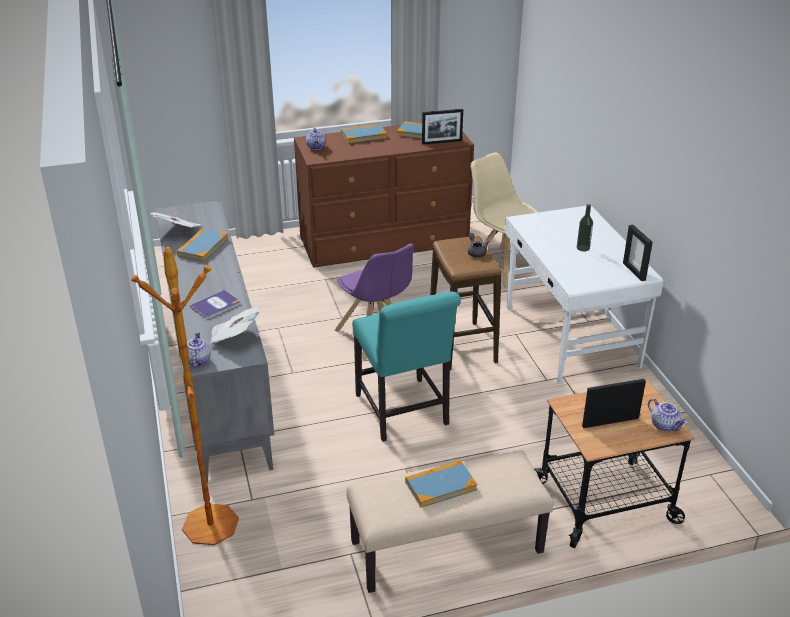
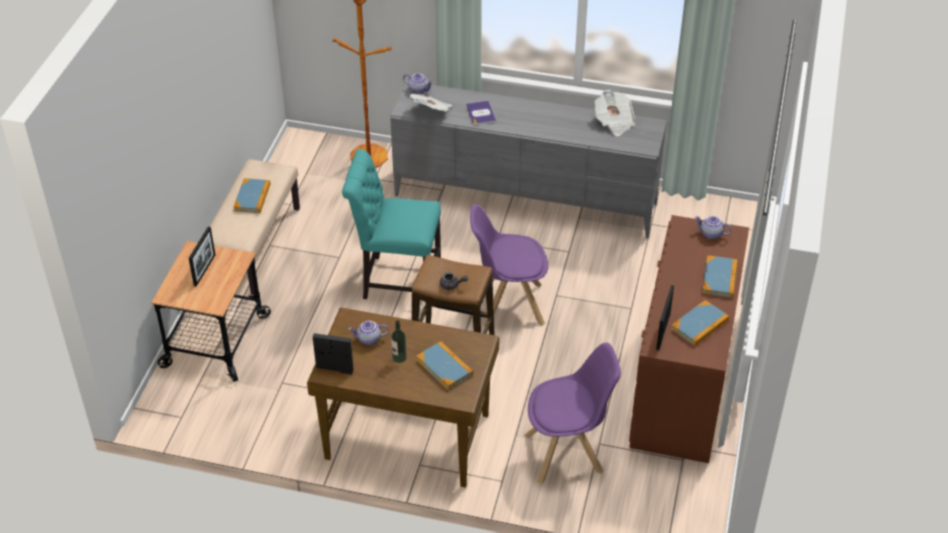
camera: 120 degrees right, 10 degrees up
(203, 247) = (575, 128): book -> book (444, 367)
(501, 265) = (567, 452): beige chair -> purple chair
(570, 337) = (407, 435): white desk -> brown desk
(665, 425) = (175, 295): teapot -> teapot (369, 339)

